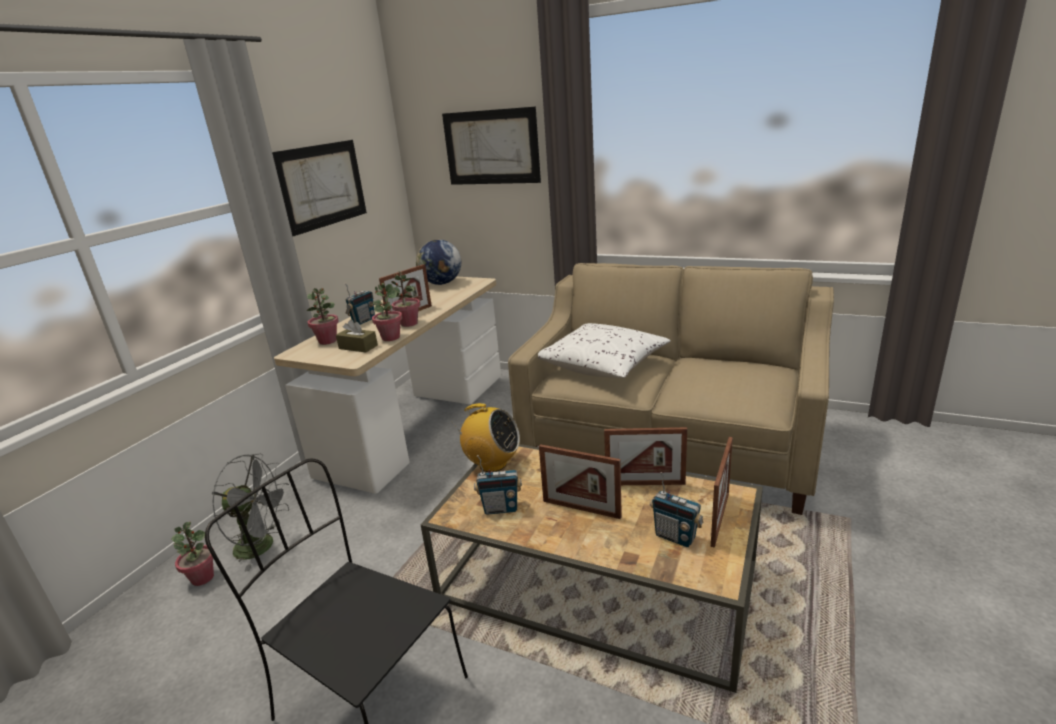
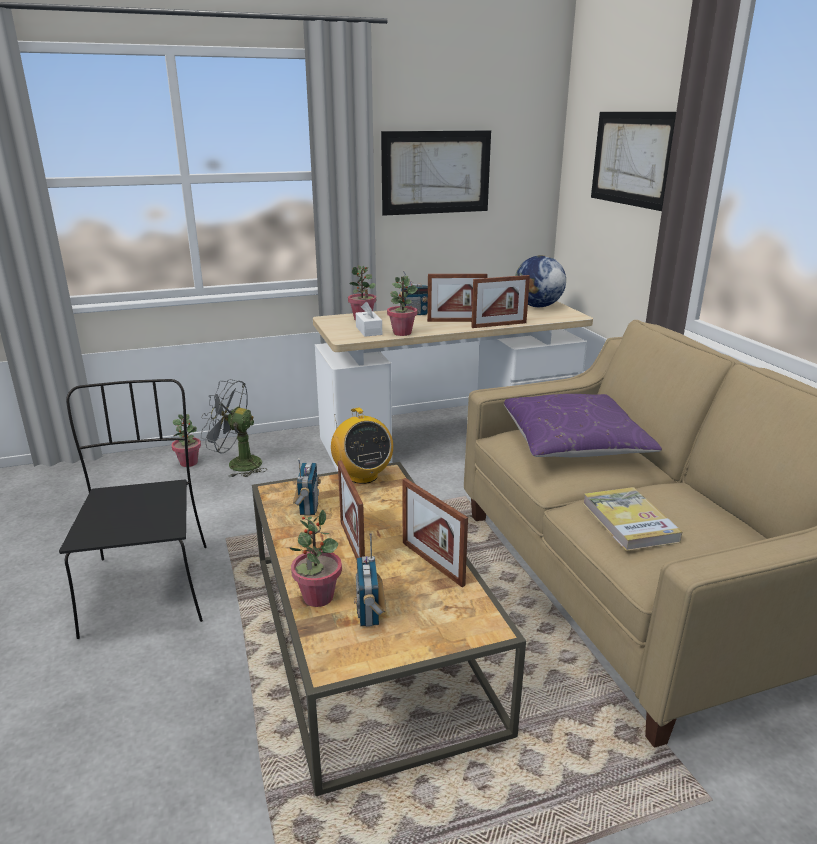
camera: 45 degrees right, 0 degrees up
(263, 546) = (237, 464): grey fan -> grey fan turned 135 degrees clockwise
(358, 347) = (368, 331): brown tissue box -> white tissue box
(409, 323) = (437, 328): potted plant -> potted plant (318, 597)
(500, 508) = (308, 507): radio -> radio turned 135 degrees counterclockwise
(602, 365) = (573, 444): white pillow -> purple pillow
(714, 389) = (629, 522): none -> book
(720, 519) = (430, 631): picture frame -> picture frame (499, 325)

